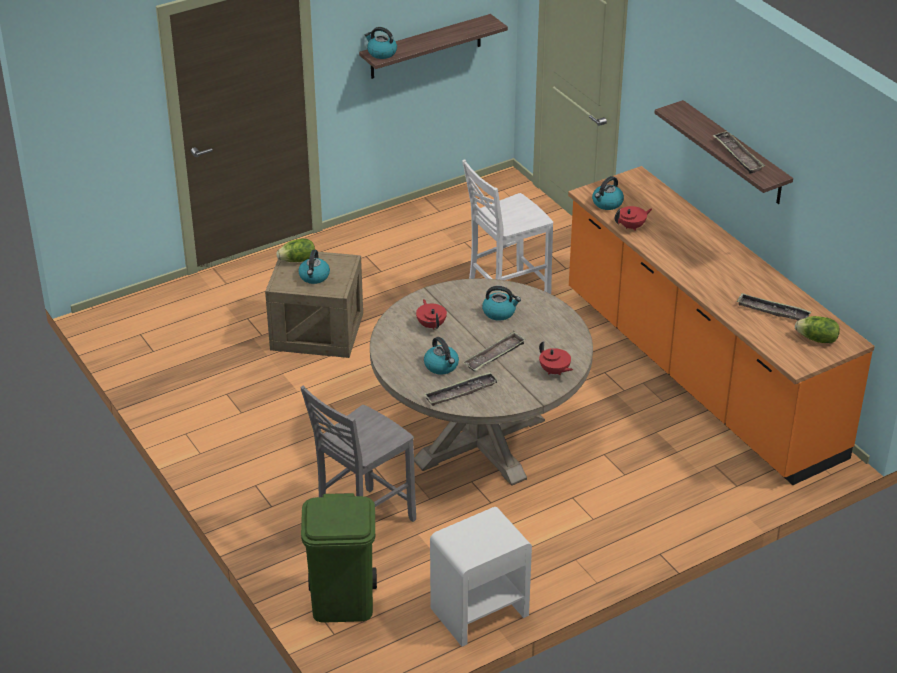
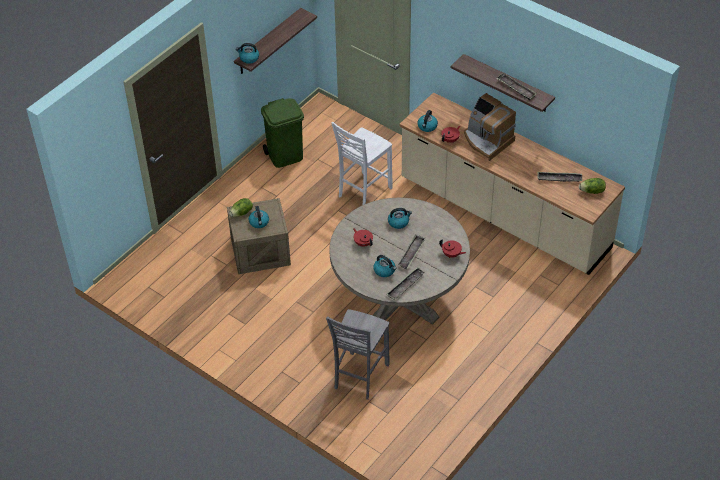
camera: 20 degrees left, 10 degrees up
(343, 603) = (376, 432): green trash can -> green trash can (285, 156)
(479, 612) = (455, 413): white nightstand -> none
(687, 239) = (487, 140): none -> coffee machine
(699, 374) = (503, 215): orange counter -> beige counter

